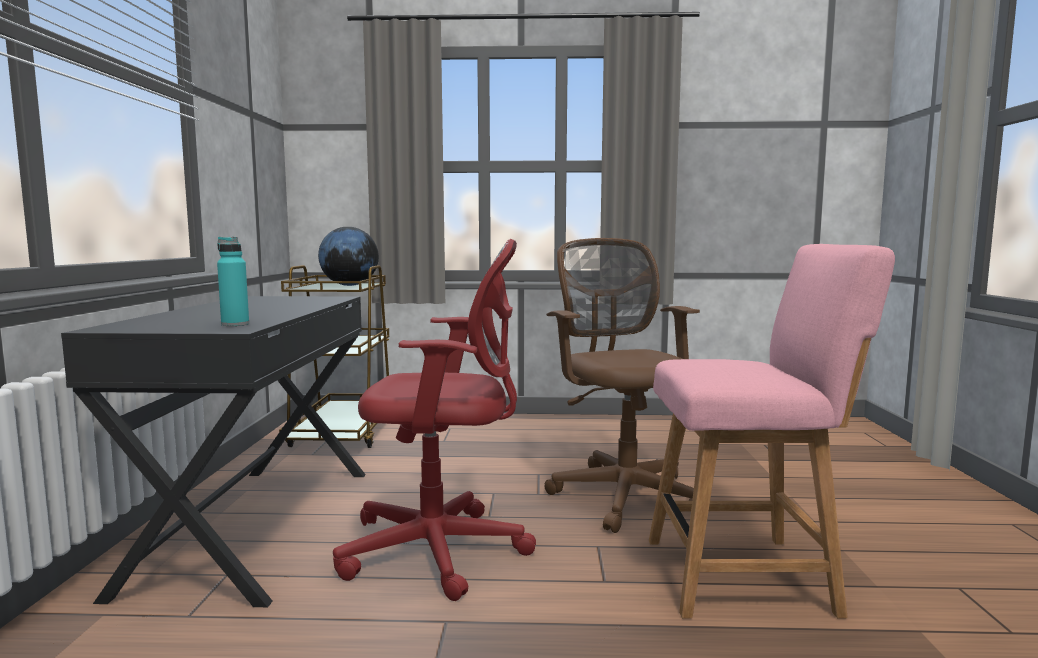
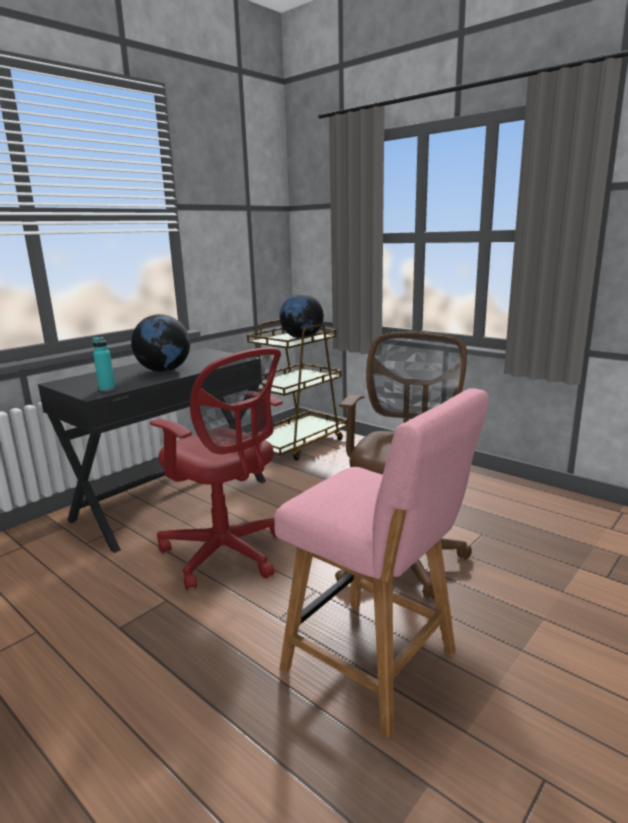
camera: 40 degrees right, 10 degrees up
(262, 309) = (164, 371): none -> globe

